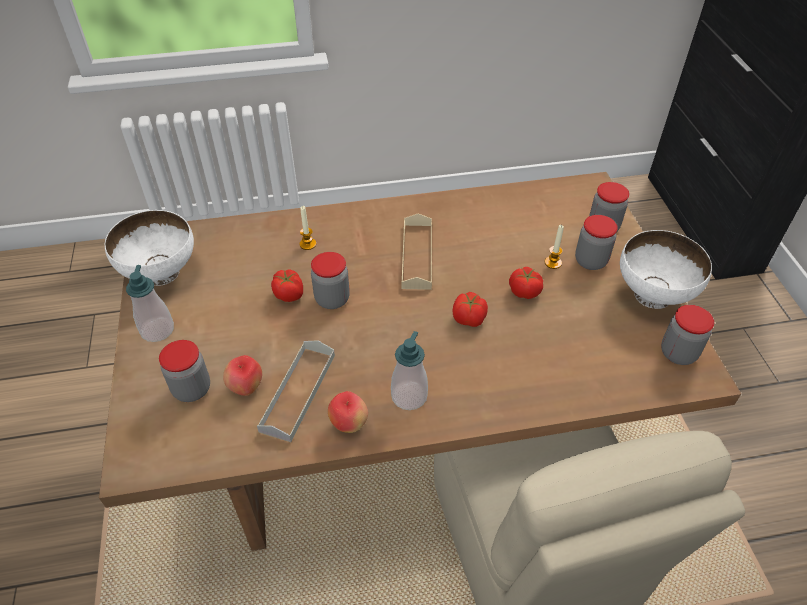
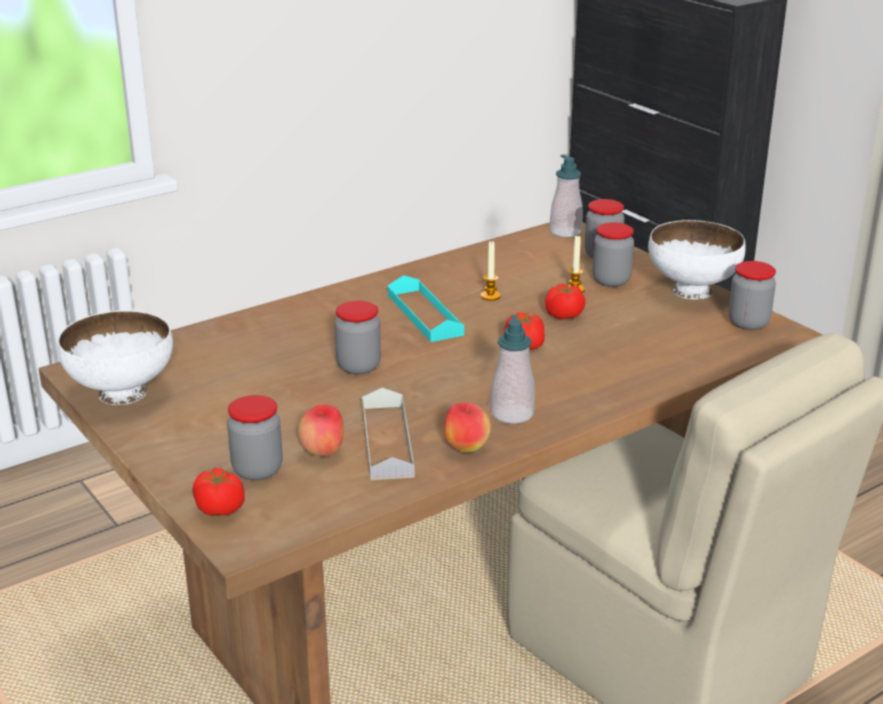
camera: 25 degrees left, 20 degrees down
(157, 330) = (166, 437): soap dispenser -> soap dispenser (565, 231)
(289, 295) = (304, 374): tomato -> tomato (220, 509)
(308, 244) = (288, 332): candle -> candle (490, 296)
(417, 255) = (424, 314): beige tray -> turquoise tray

